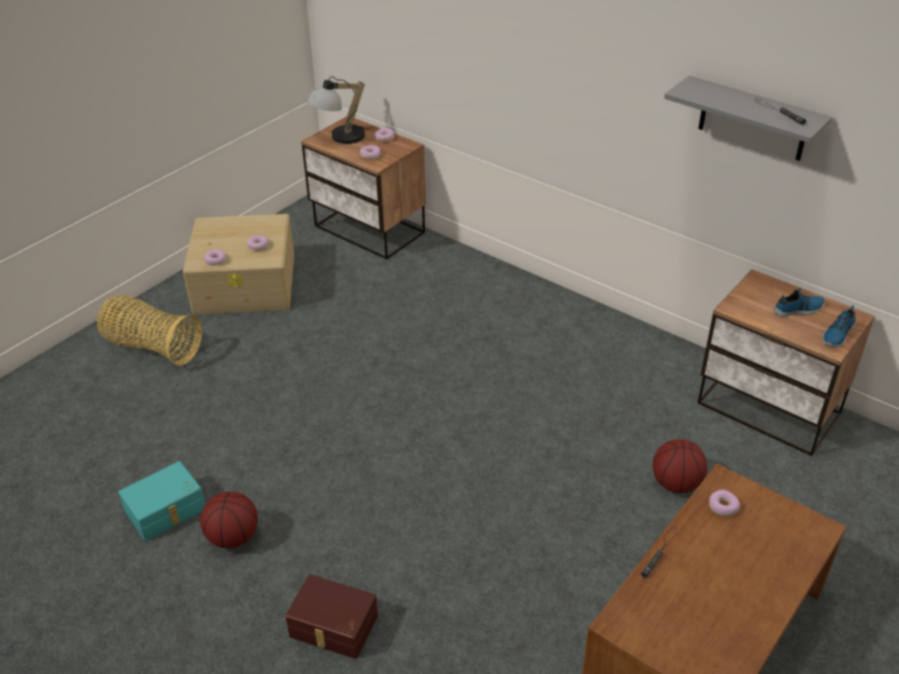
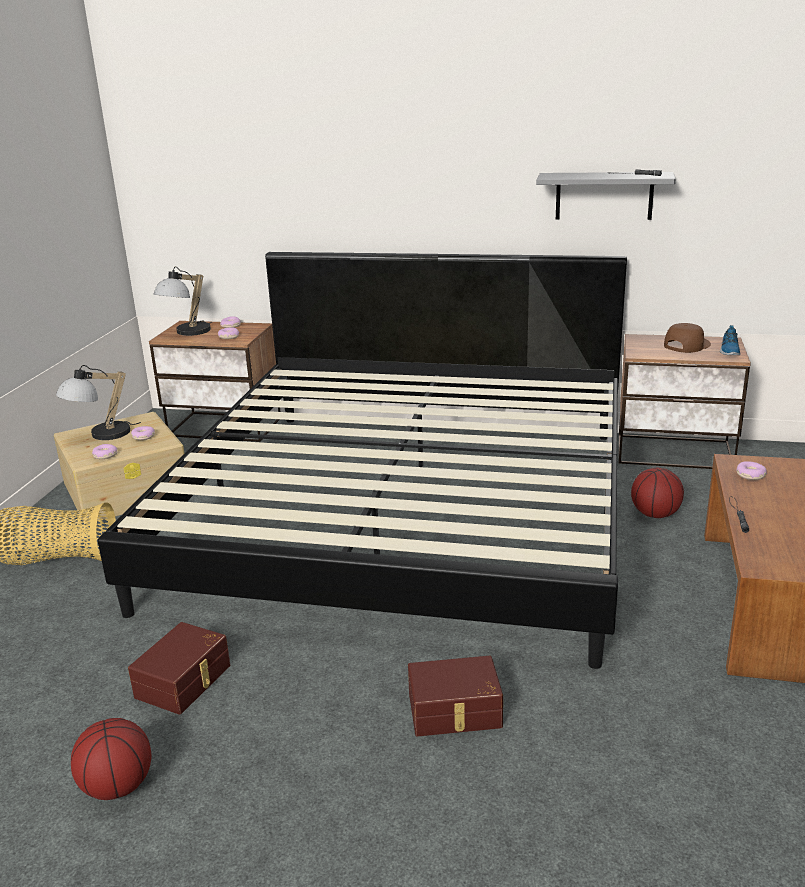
camera: 25 degrees left, 15 degrees down
(166, 511) = (185, 681): turquoise storage box -> brown storage box
(227, 233) = (101, 436): none -> table lamp
(233, 537) = (282, 677): basketball -> basketball (118, 786)
(450, 393) = (405, 511): none -> bed
(799, 309) = (686, 345): shoe -> brown cap

